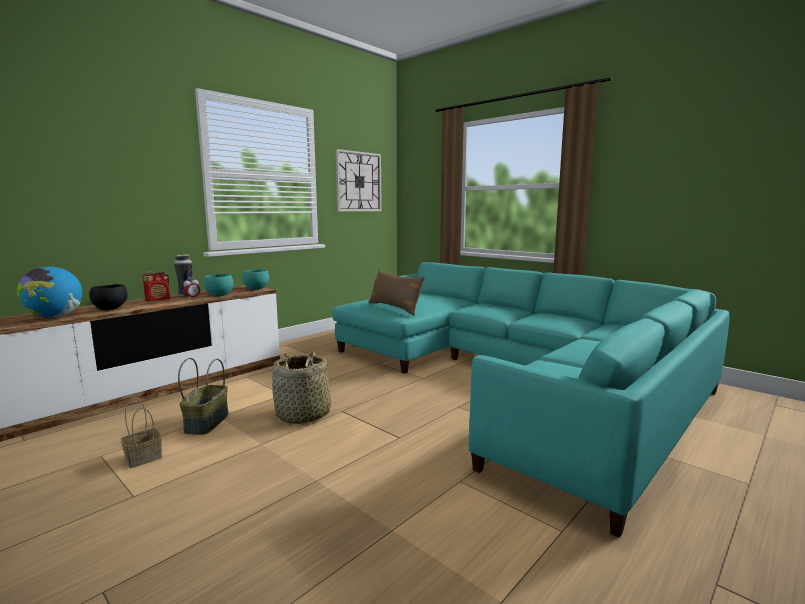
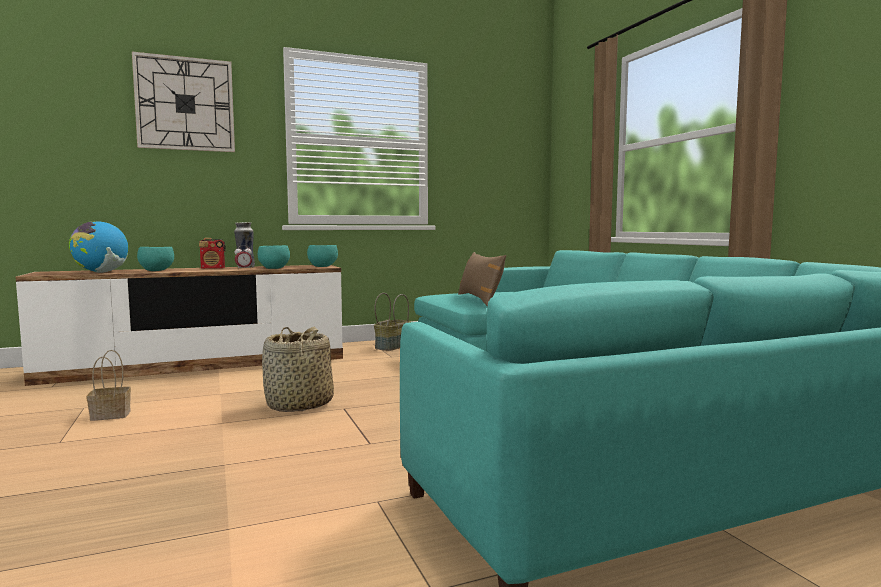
camera: 25 degrees right, 5 degrees down
(110, 309) = (156, 270): black bowl -> turquoise bowl
(206, 422) = (201, 397): basket -> basket (392, 346)
(358, 182) = (490, 150): wall clock -> wall clock (185, 104)

